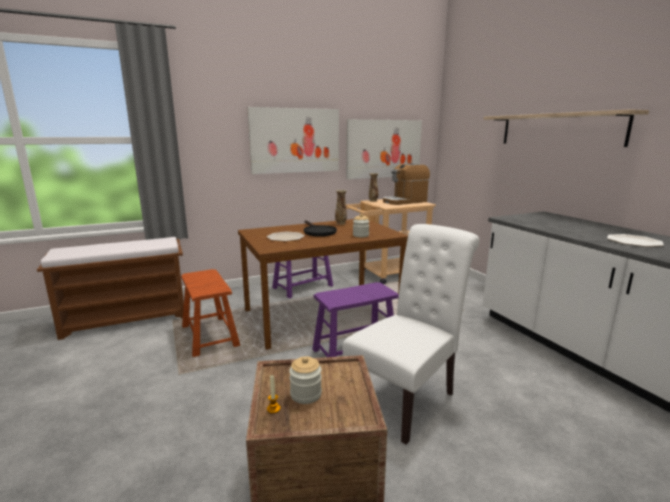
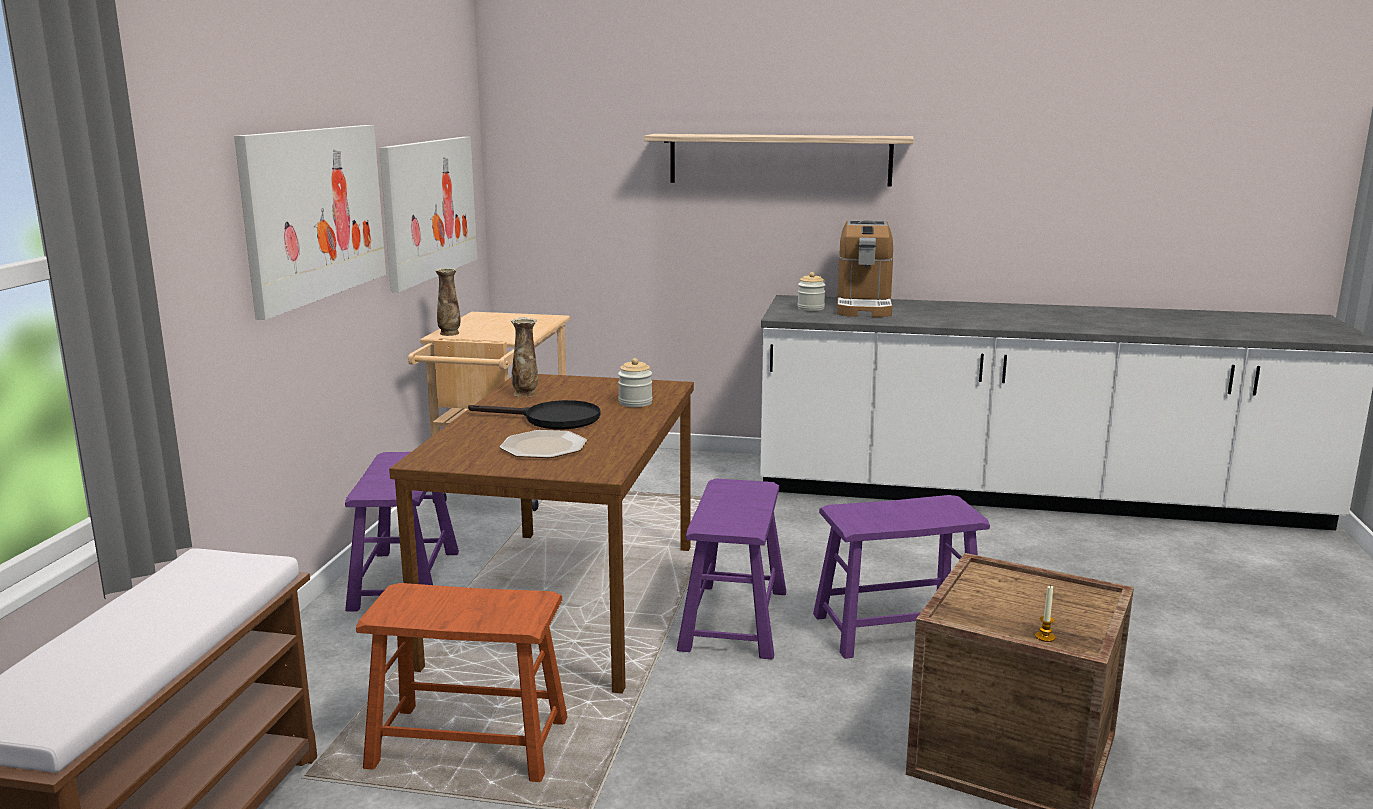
camera: 55 degrees left, 0 degrees up
(306, 394) = (1027, 611): jar -> jar (810, 308)
(404, 201) = (507, 322): coffee machine -> coffee machine (863, 307)
(407, 398) = (896, 628): white chair -> purple stool
(633, 241) = (969, 316): plate -> none

